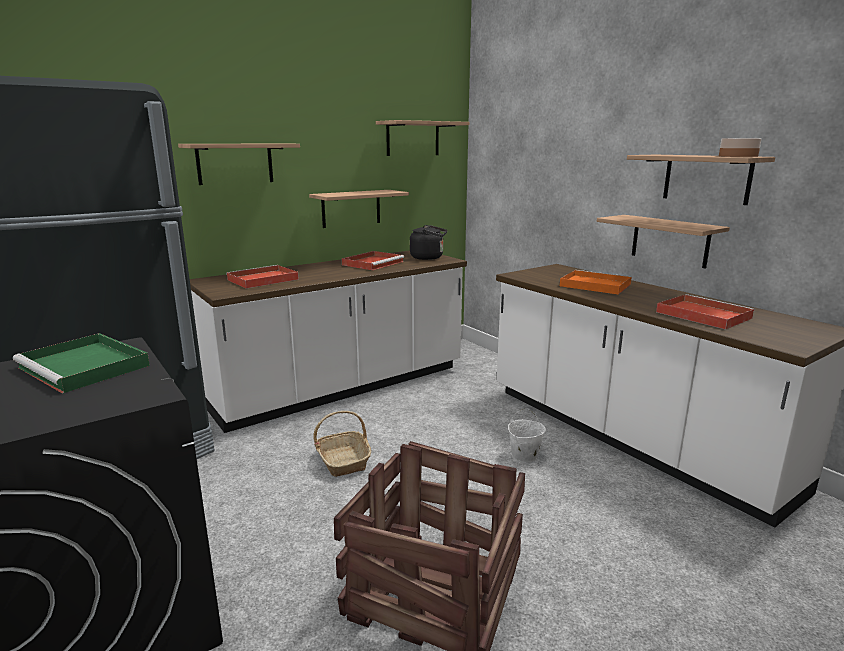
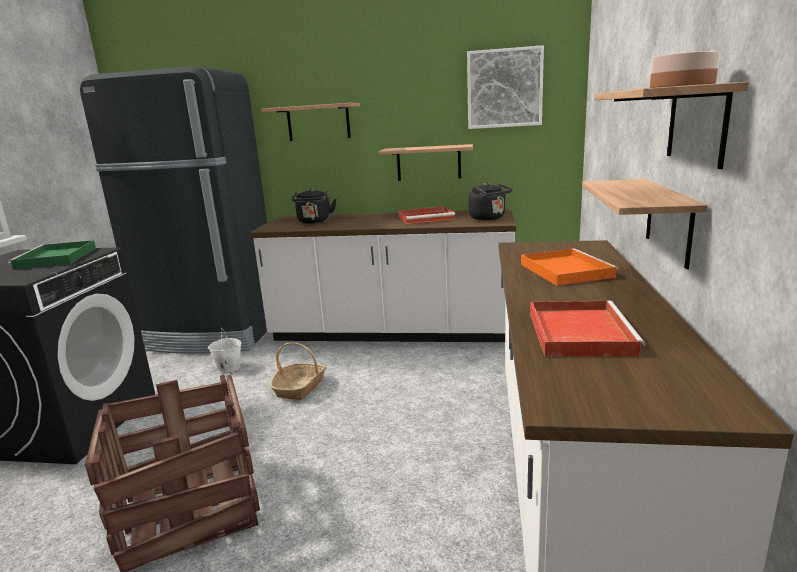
camera: 45 degrees right, 0 degrees up
(262, 280) = (314, 222): red tray -> black kettle
(413, 138) = (504, 88): shelf -> picture
(524, 456) = (428, 446): white bucket -> white bucket (228, 368)

